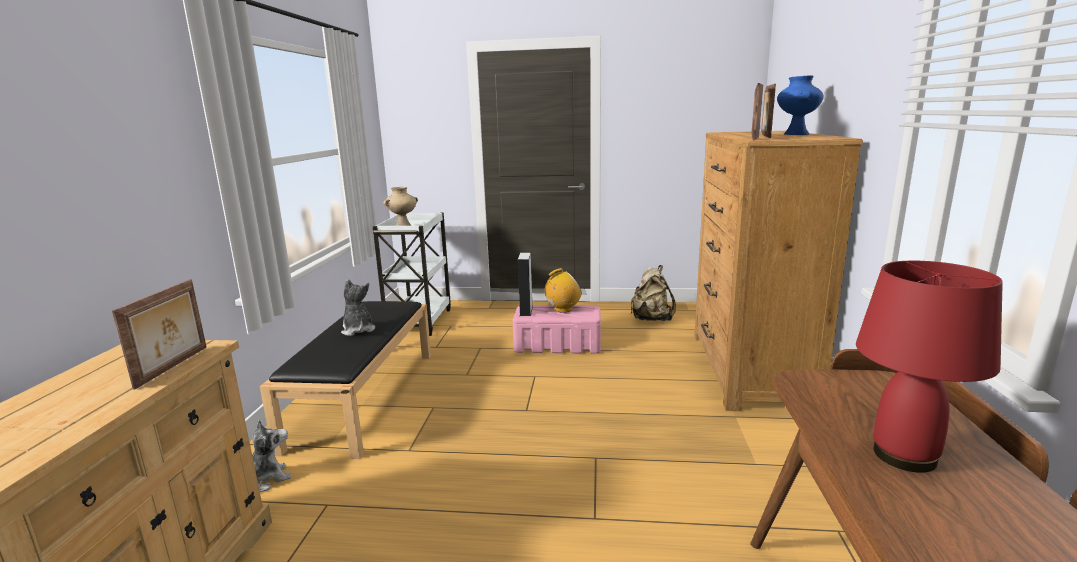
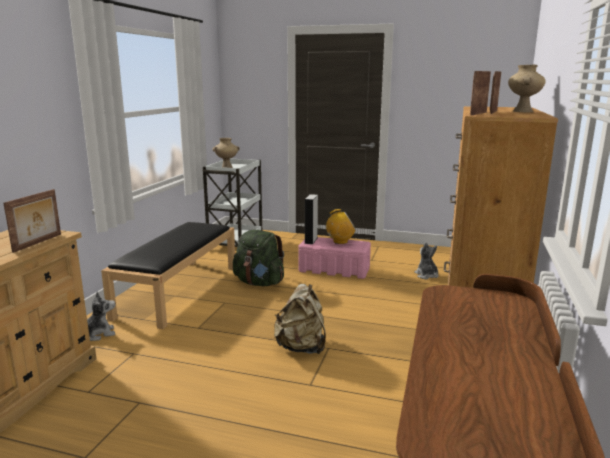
camera: 10 degrees right, 0 degrees up
(358, 330) = (176, 240): plush toy -> plush toy (426, 276)
(470, 373) = (259, 283): none -> green backpack
(651, 319) = (418, 258): beige backpack -> beige backpack (301, 347)
(795, 134) = (522, 111): blue vase -> beige vase
(904, 456) = (471, 339): red table lamp -> none

